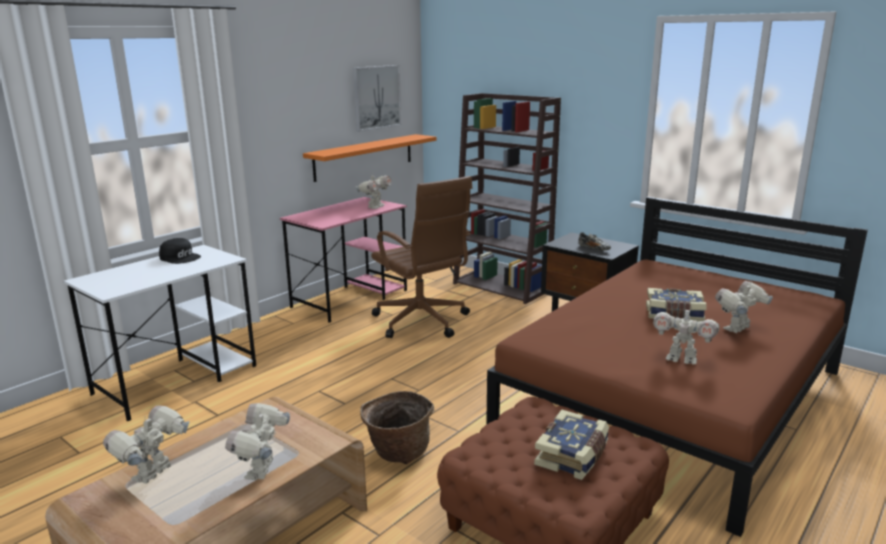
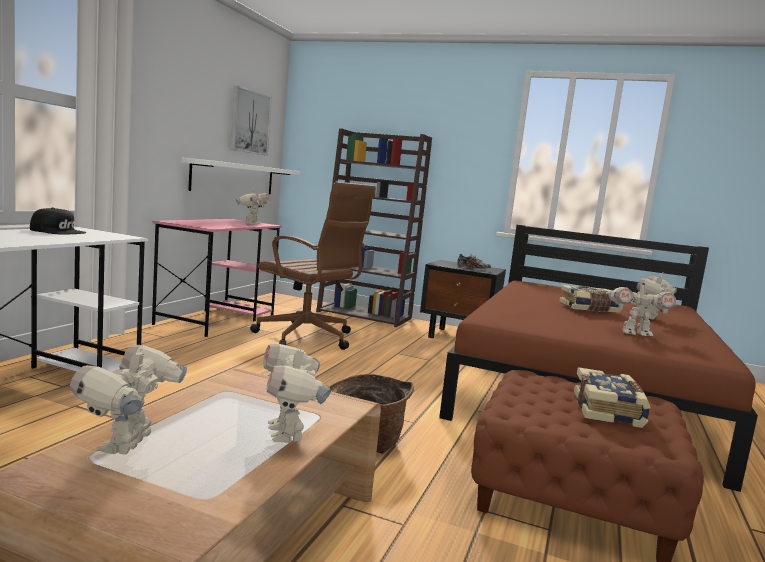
camera: 20 degrees left, 10 degrees down
(364, 157) = (234, 178): orange shelf -> white shelf

